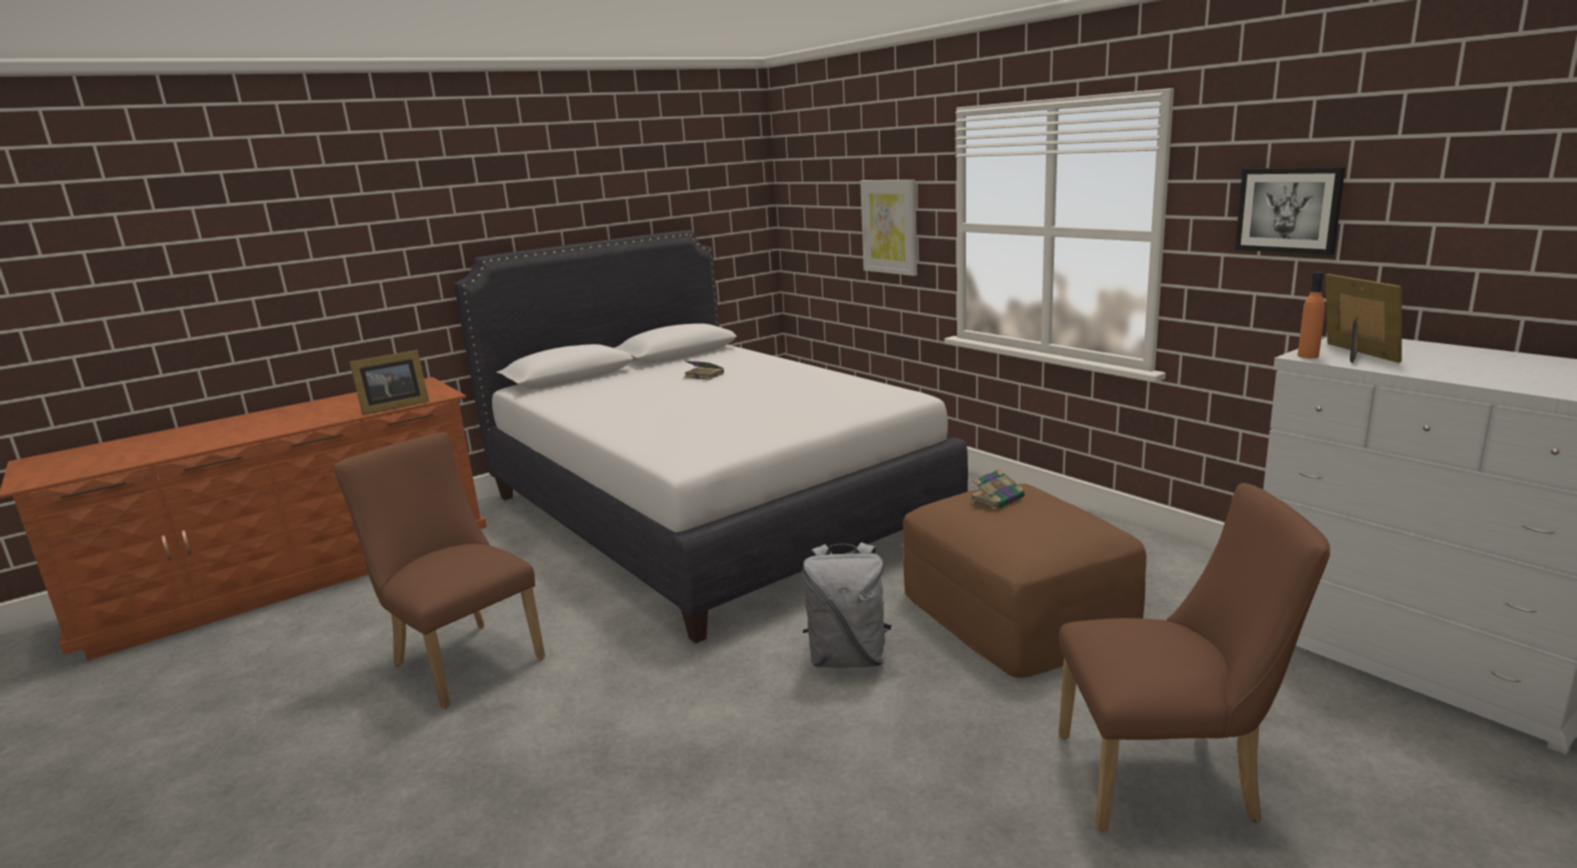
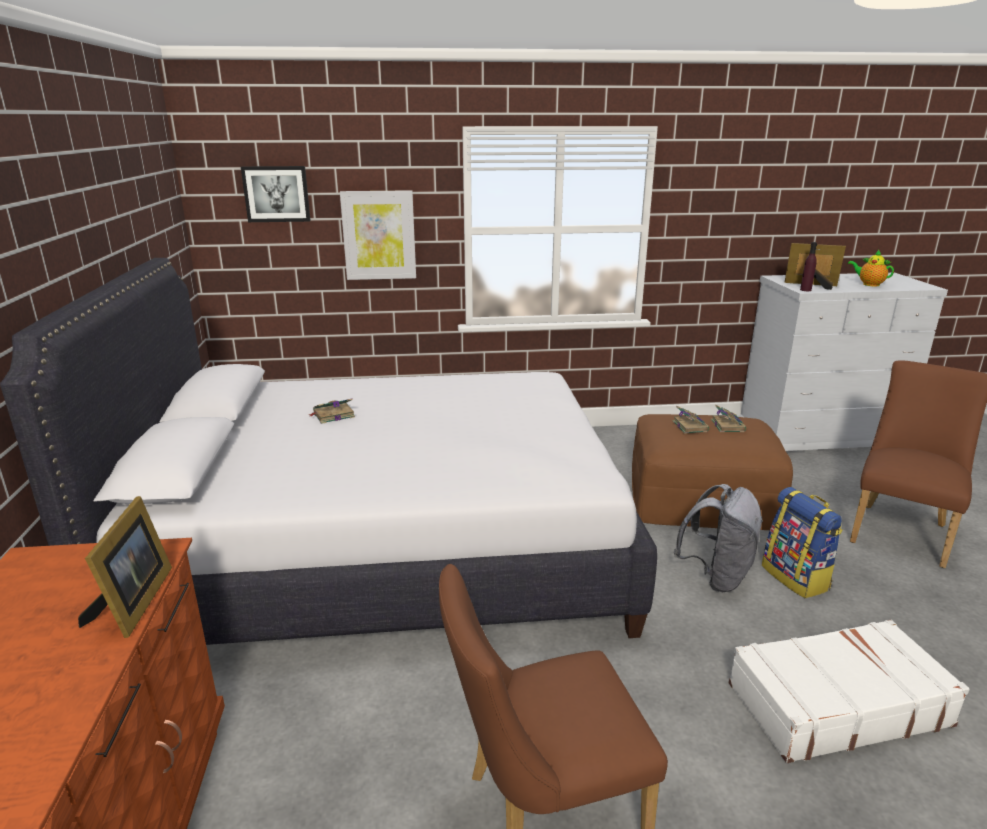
camera: 60 degrees left, 5 degrees up
(683, 771) = (836, 704): none -> white suitcase
(908, 708) = (796, 578): none -> backpack
(1038, 515) = (727, 425): none -> book
(1289, 210) = (729, 207): picture -> picture (276, 194)
(1308, 356) = (805, 290): orange bottle -> purple bottle
(1486, 372) = (869, 284): none -> teapot

